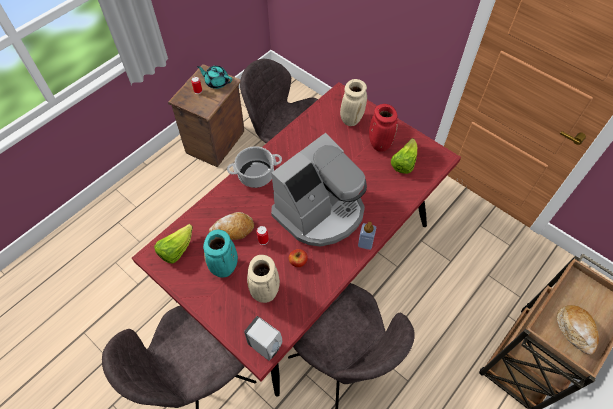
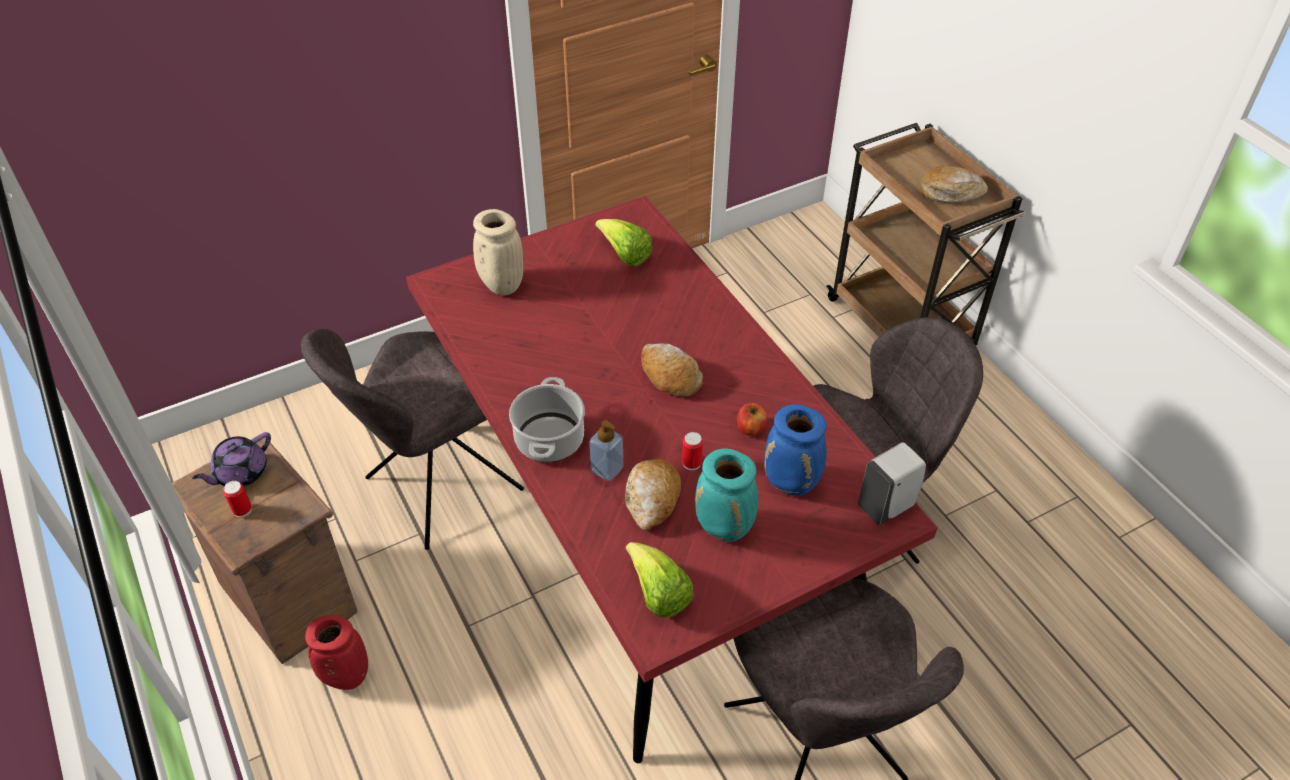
camera: 70 degrees left, 10 degrees down
(216, 82) = (240, 473): turquoise teapot -> purple teapot
(266, 292) = (792, 483): beige vase -> blue vase
(320, 212) = (669, 376): coffee machine -> bread
(365, 243) = (749, 340): soap dispenser -> soap dispenser (607, 469)
(379, 144) = (572, 269): red vase -> red vase (345, 677)

